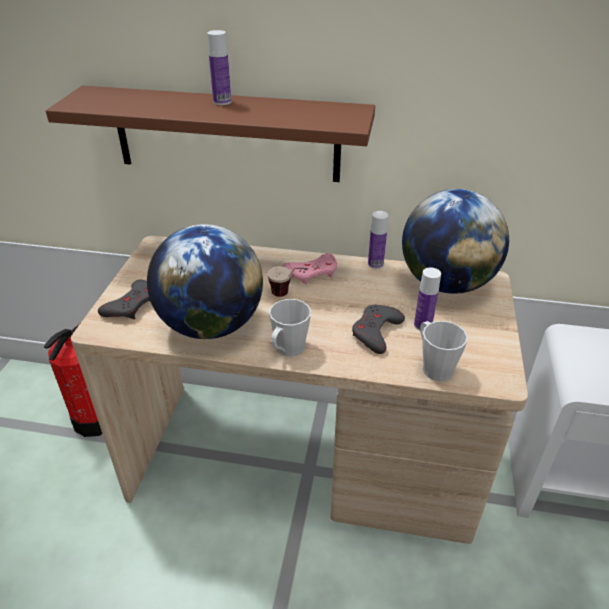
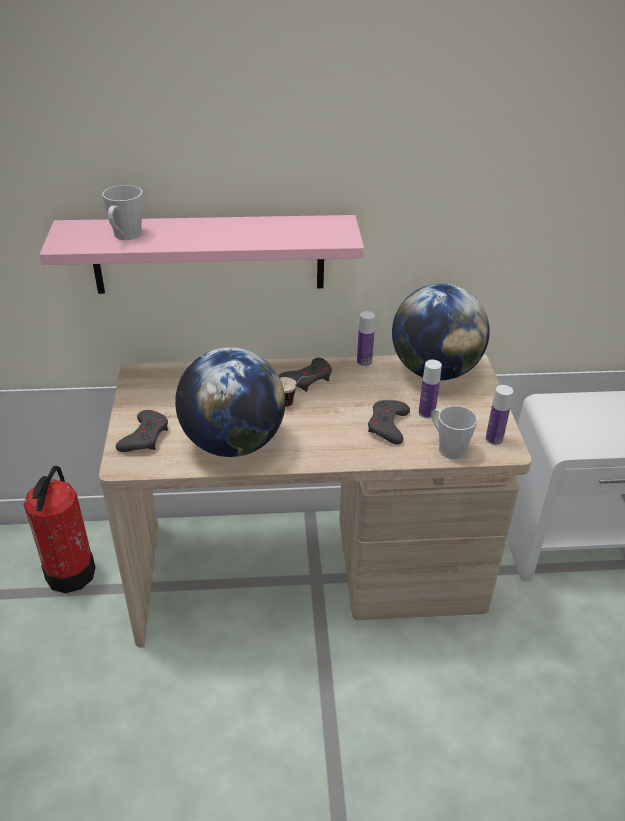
camera: 15 degrees left, 0 degrees up
(222, 102) = (211, 226): bottle -> bottle (494, 439)
(226, 134) = (209, 254): brown shelf -> pink shelf
(287, 350) = (314, 454): grey mug -> grey mug (125, 236)
(312, 272) = (307, 379): pink game controller -> grey game controller

